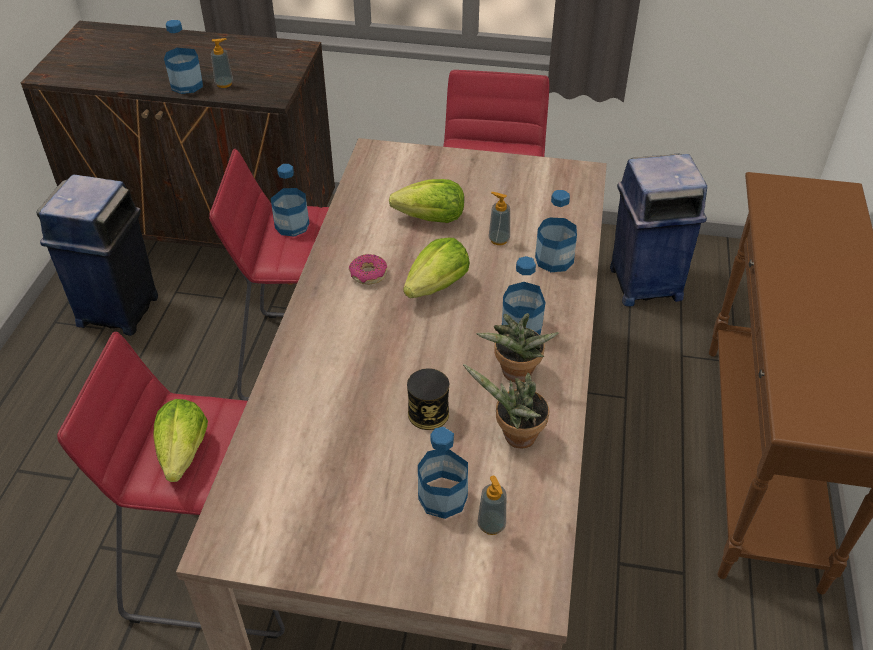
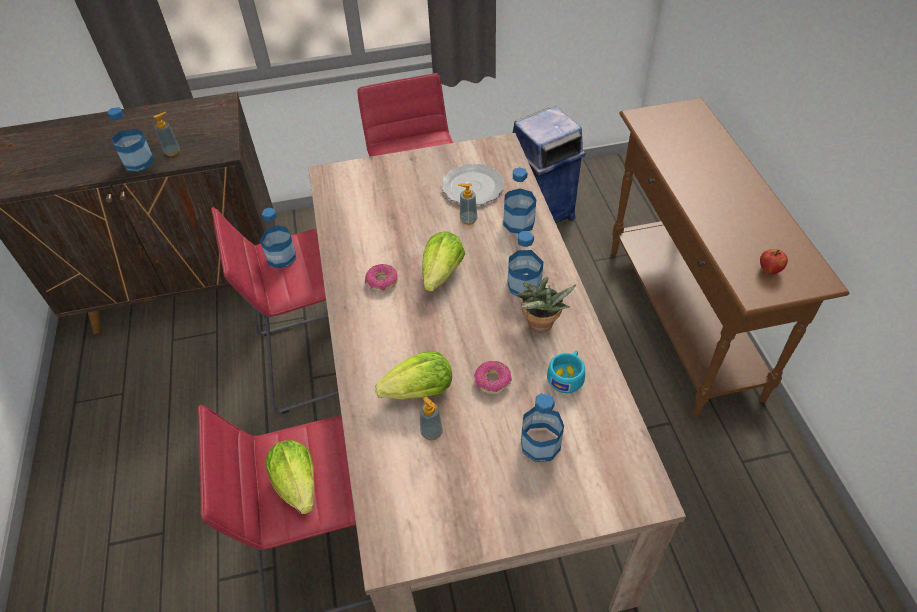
camera: 20 degrees left, 5 degrees up
(119, 309) = (129, 371): blue trash can -> none
(428, 413) = (492, 381): can -> donut
(431, 219) = (406, 219): lettuce -> lettuce (420, 391)
(491, 525) = (587, 452): soap dispenser -> soap dispenser (432, 432)
(515, 437) = (567, 376): potted plant -> turquoise cup
(524, 208) = (473, 187): none -> plate
(833, 402) = (769, 270): none -> apple

